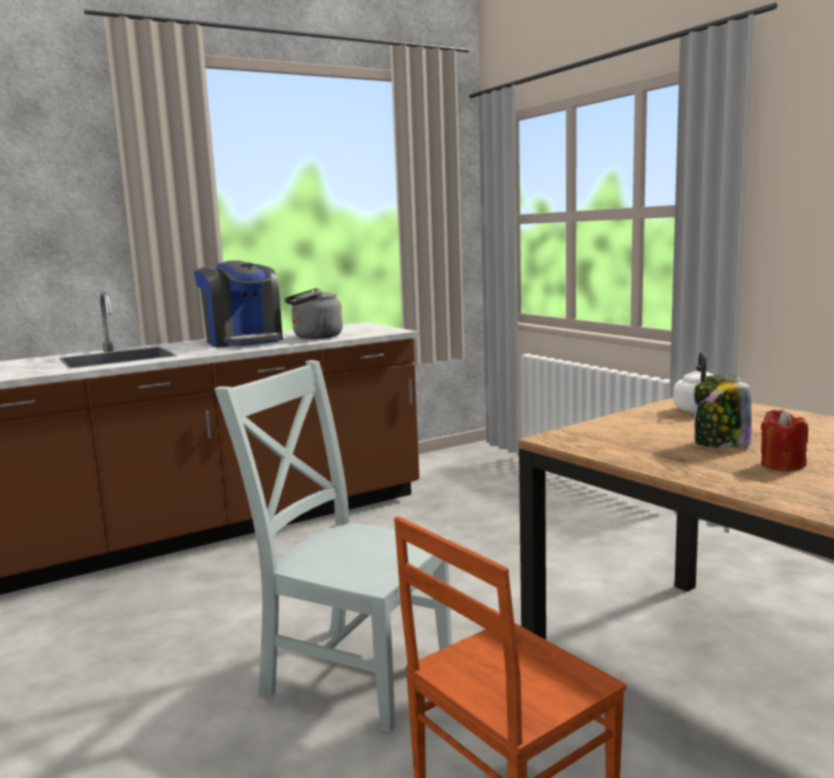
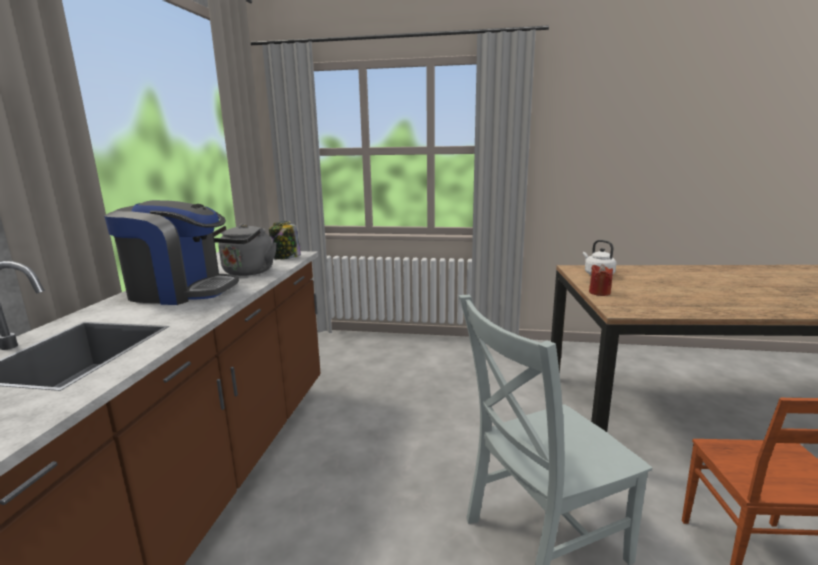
camera: 50 degrees left, 5 degrees up
(720, 445) = (676, 292): jar -> jar (286, 257)
(782, 465) = (726, 296): red candle -> red candle (599, 292)

